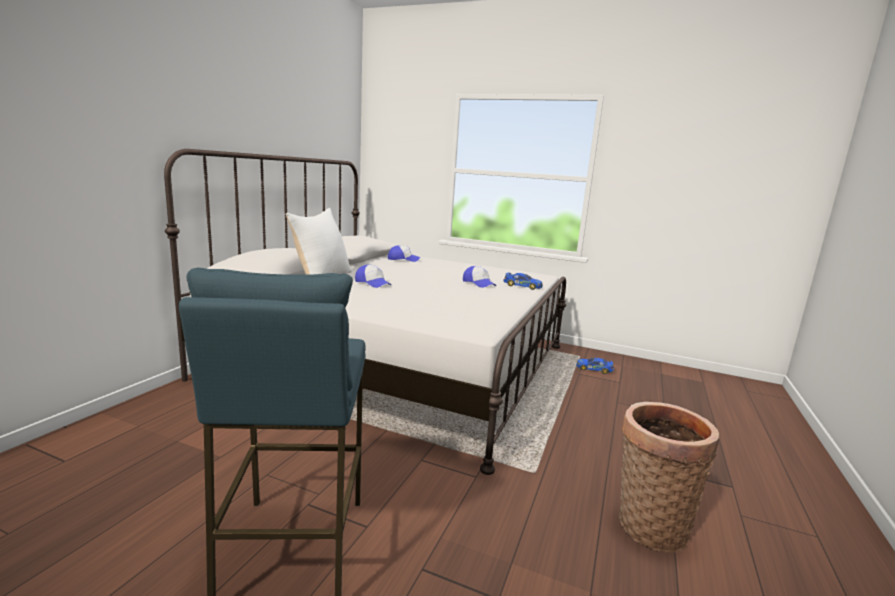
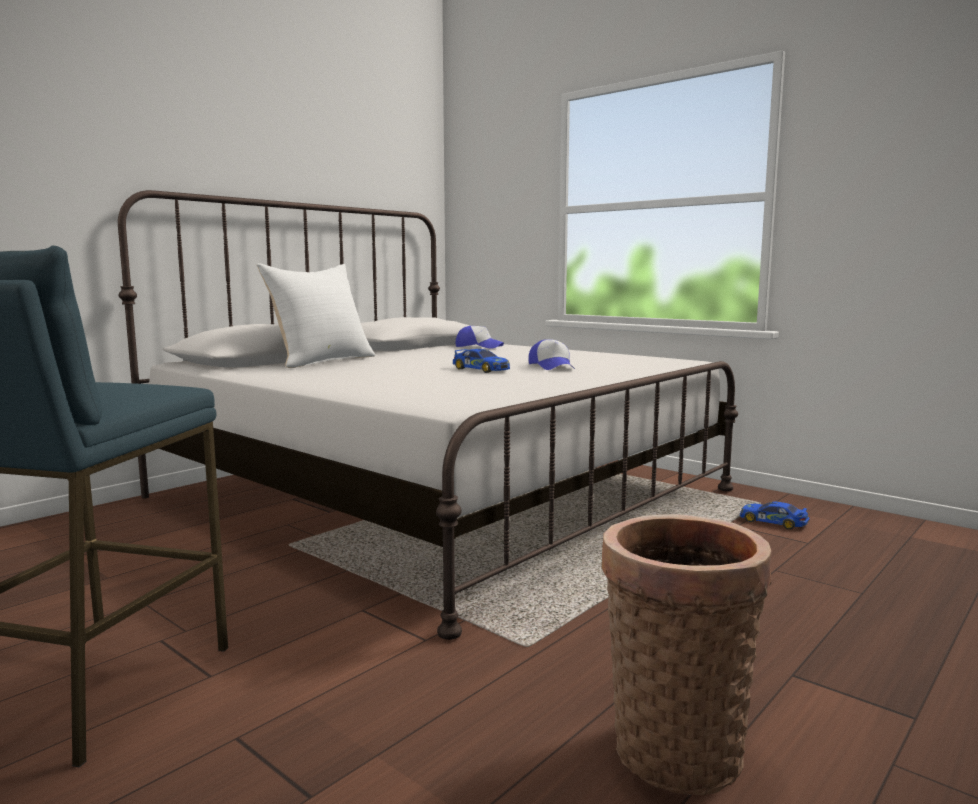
camera: 20 degrees right, 5 degrees down
(373, 283) = (385, 365): cap -> none
(522, 286) = (624, 369): toy car -> toy car (481, 369)

